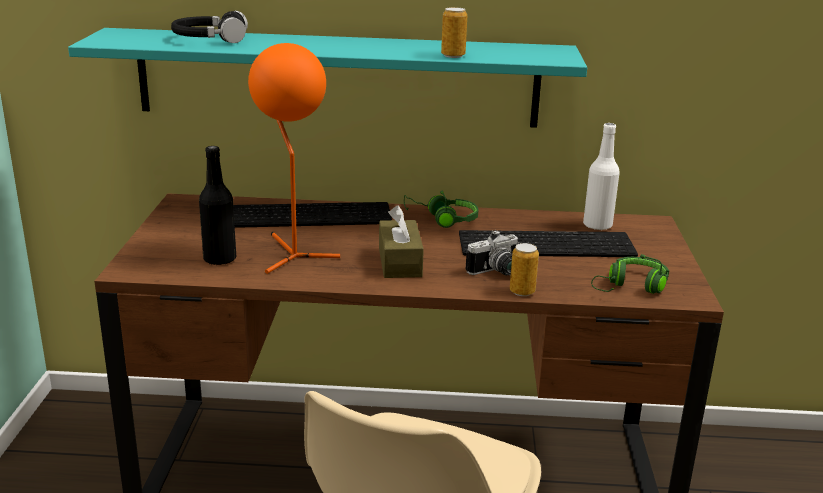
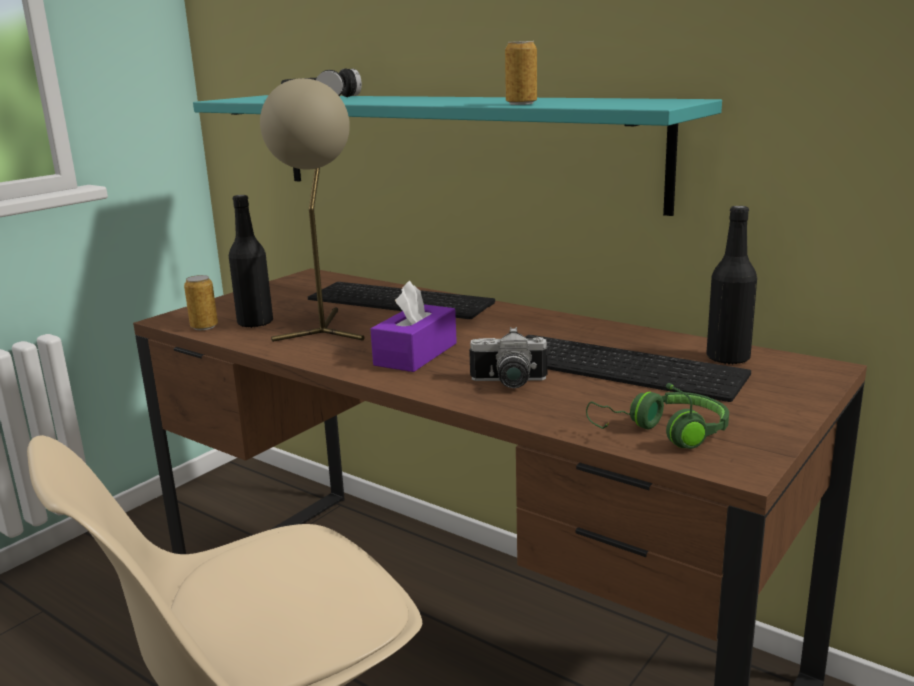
camera: 35 degrees right, 5 degrees down
(291, 254) = (324, 329): orange table lamp -> beige table lamp
(400, 262) = (416, 354): brown tissue box -> purple tissue box
(442, 219) = (534, 323): green headphones -> none
(522, 291) = (503, 409): can -> can (204, 327)
(597, 225) = (728, 358): white bottle -> black bottle

